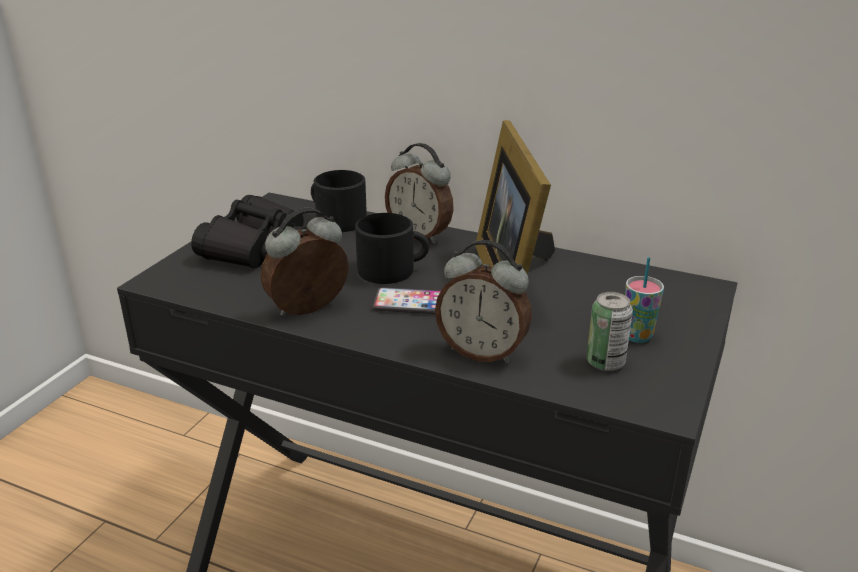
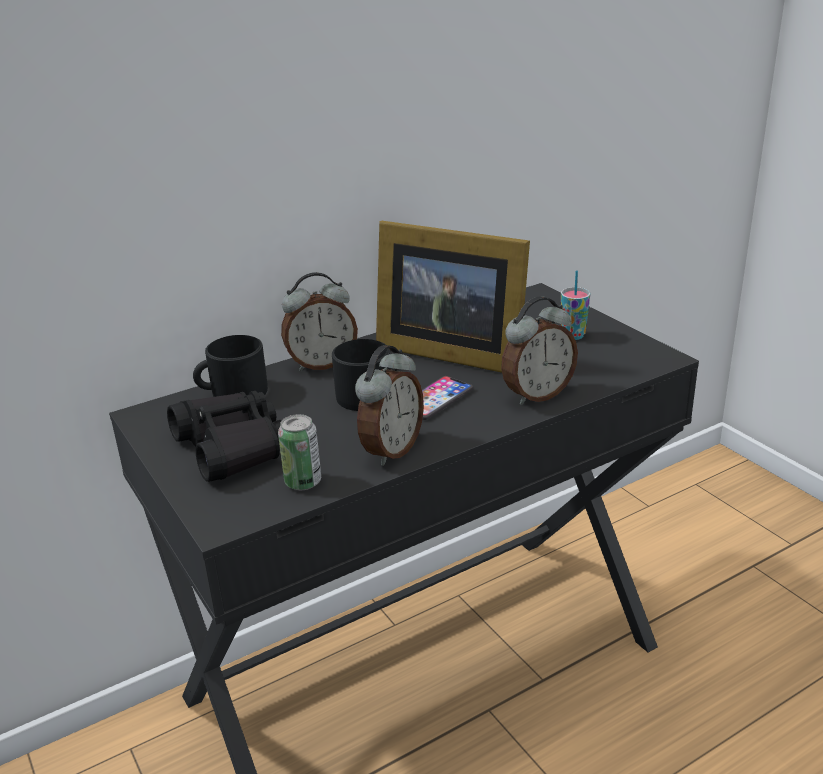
camera: 55 degrees left, 0 degrees up
(309, 311) = (391, 450): alarm clock -> alarm clock turned 150 degrees counterclockwise
(605, 362) = (594, 357): can -> can (303, 482)

